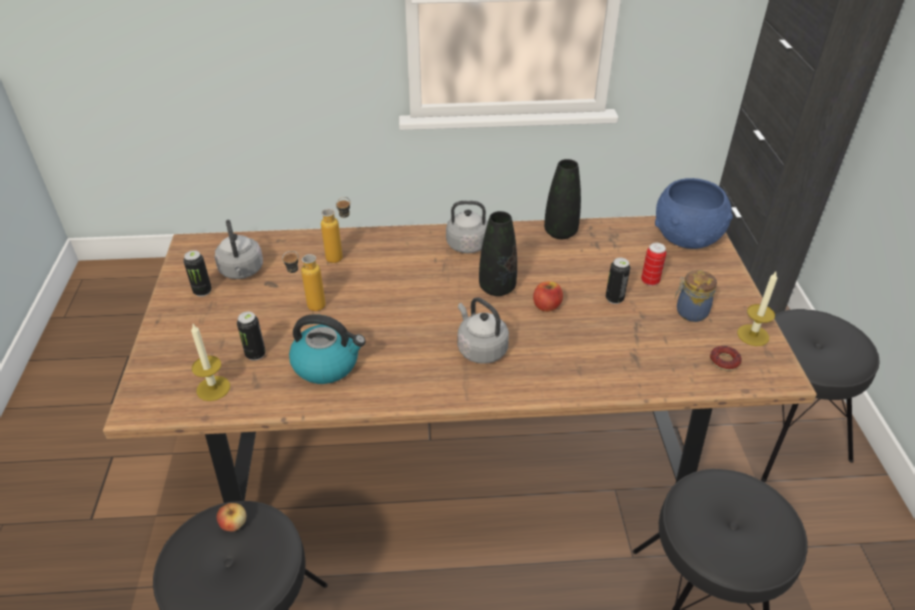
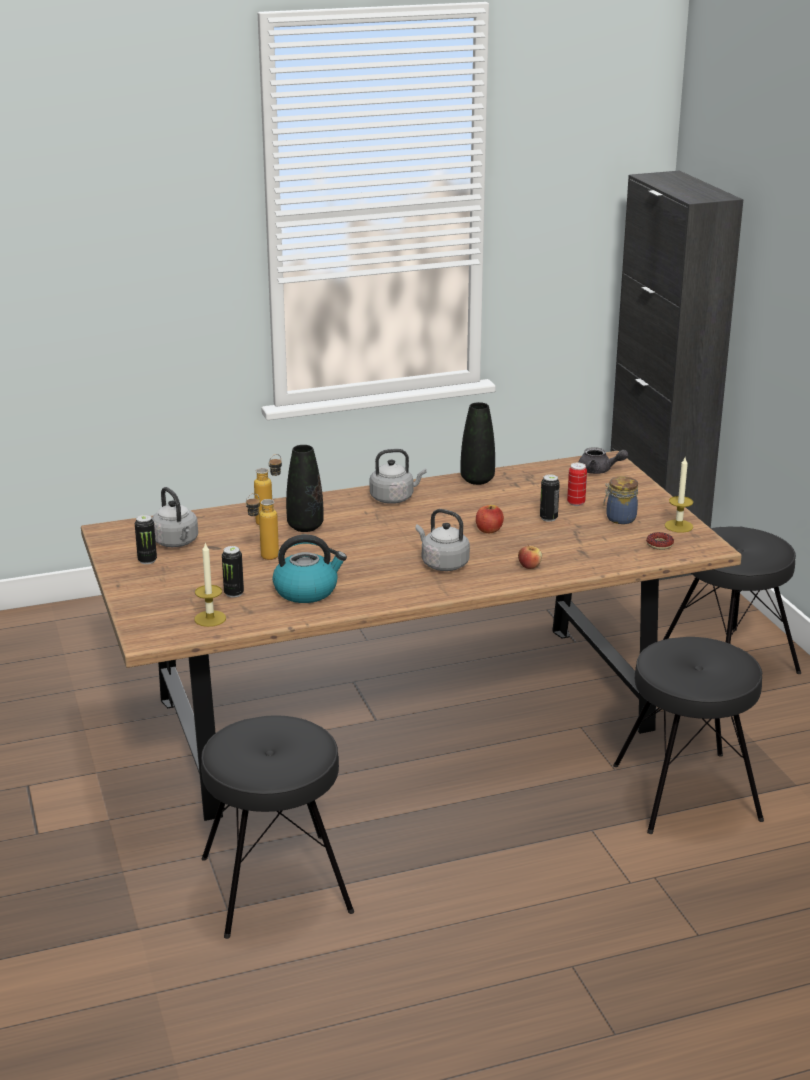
camera: 15 degrees left, 15 degrees down
(234, 524) = (261, 728): apple -> apple (529, 566)
(497, 288) = (436, 524): black vase -> black vase (305, 526)
(687, 239) = (599, 471): blue bowl -> grey teapot

